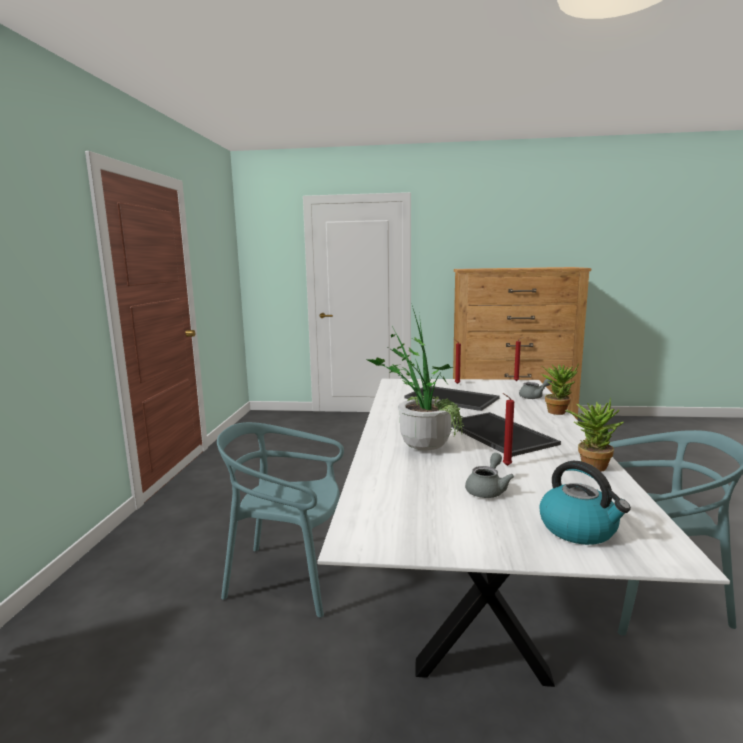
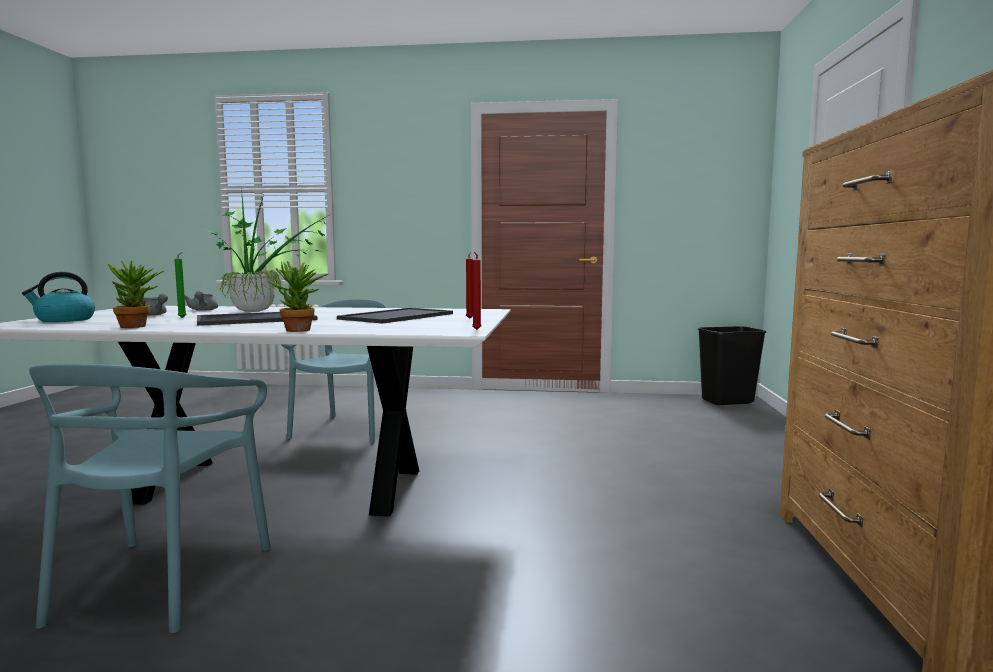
camera: 90 degrees right, 5 degrees down
(260, 418) = (727, 401): none -> black trash can
(505, 465) = (183, 317): red candle -> green candle
(534, 397) = (377, 329): grey teapot -> grey teapot (202, 310)

